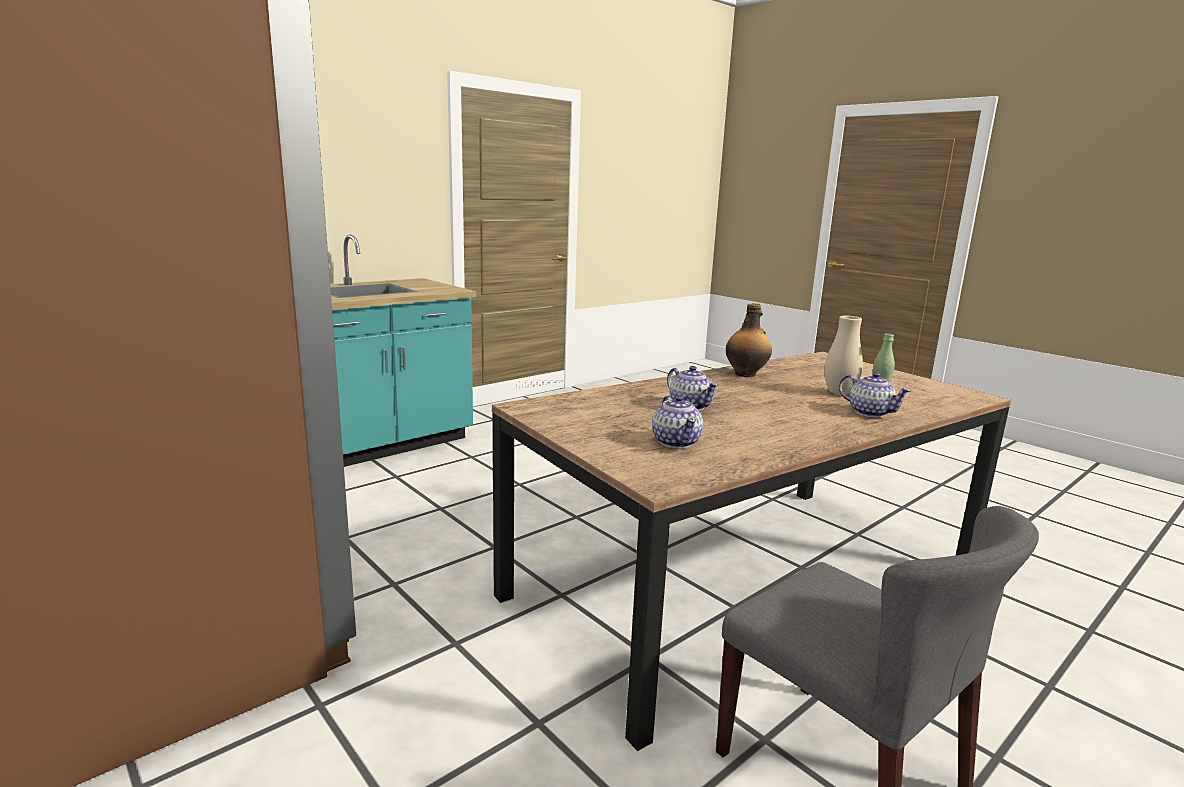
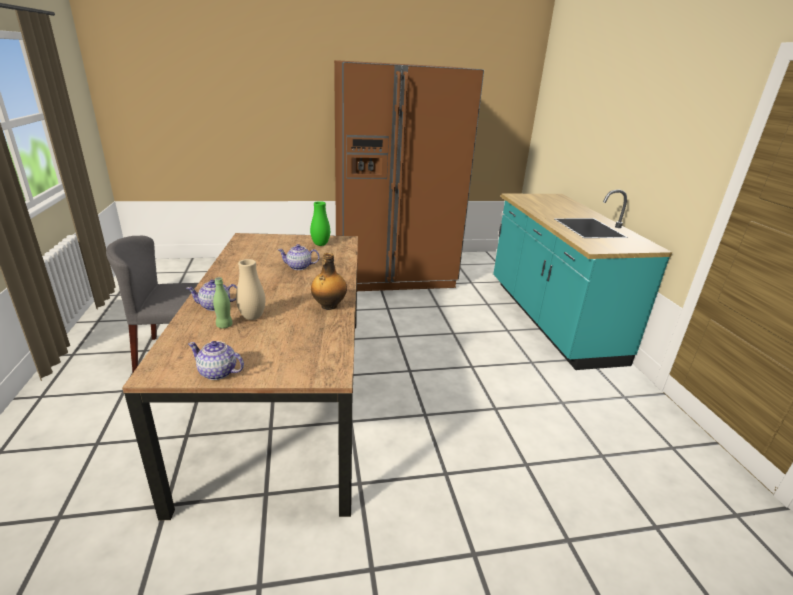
camera: 120 degrees right, 10 degrees up
(580, 416) = (320, 244): none -> green vase
(676, 442) = (267, 249): teapot -> teapot (218, 373)

